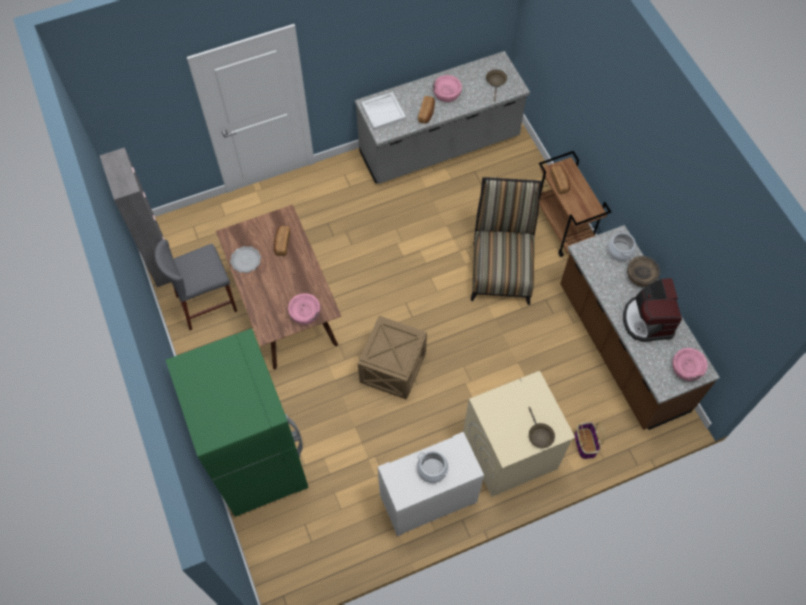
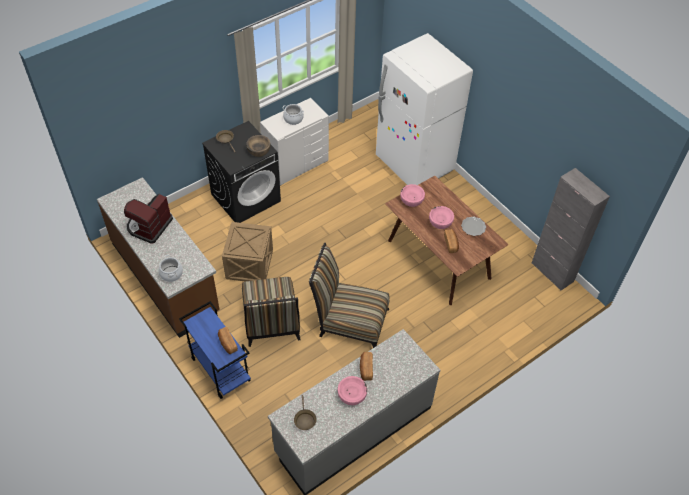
camera: 165 degrees right, 10 degrees down
(206, 303) = (500, 250): grey stool -> none
(257, 461) = (414, 164): green fridge -> white fridge
(383, 112) = (408, 362): white tray -> none
(392, 368) = (341, 232): crate -> crate (249, 264)
(414, 252) = (349, 321): none -> chair
(509, 452) = (246, 197): beige washing machine -> black washing machine
(563, 227) = (220, 369): brown cart -> blue cart
(585, 443) = (192, 211): basket -> none
(641, 276) = (153, 257): brown bowl -> brown bowl (259, 150)
(647, 320) = (149, 226): coffee machine -> coffee machine turned 135 degrees counterclockwise
(686, 368) = (121, 200): pink bowl -> pink bowl (440, 222)

